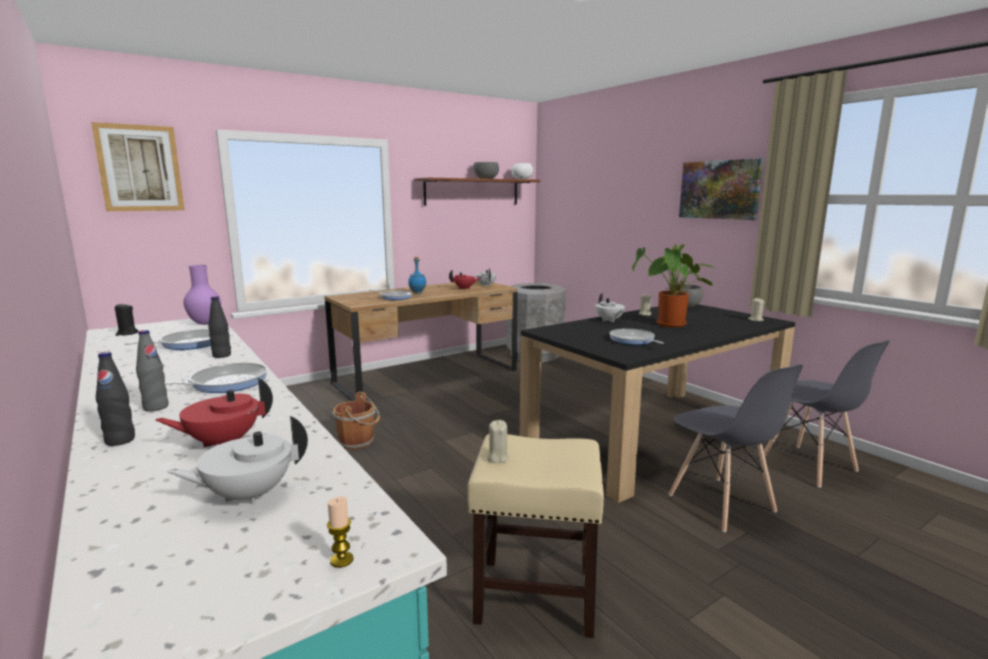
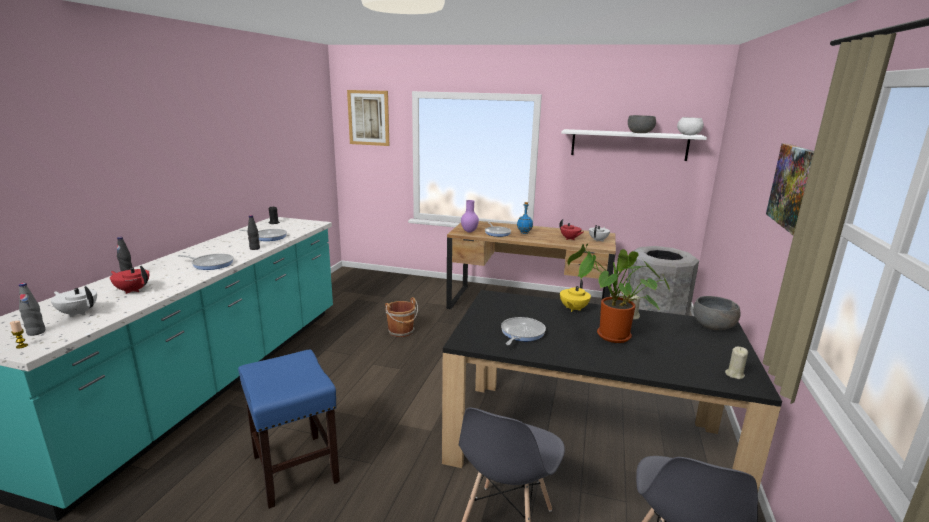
camera: 50 degrees right, 5 degrees up
(156, 407) = (169, 266): grey bottle -> grey bottle (36, 332)
(205, 323) = (310, 226): purple vase -> purple vase (469, 231)
(472, 192) = (629, 144): brown shelf -> white shelf
(497, 458) = (272, 363): beige candle -> none
(534, 595) = (294, 468): beige stool -> blue stool
(609, 320) = (573, 309): white teapot -> yellow teapot

